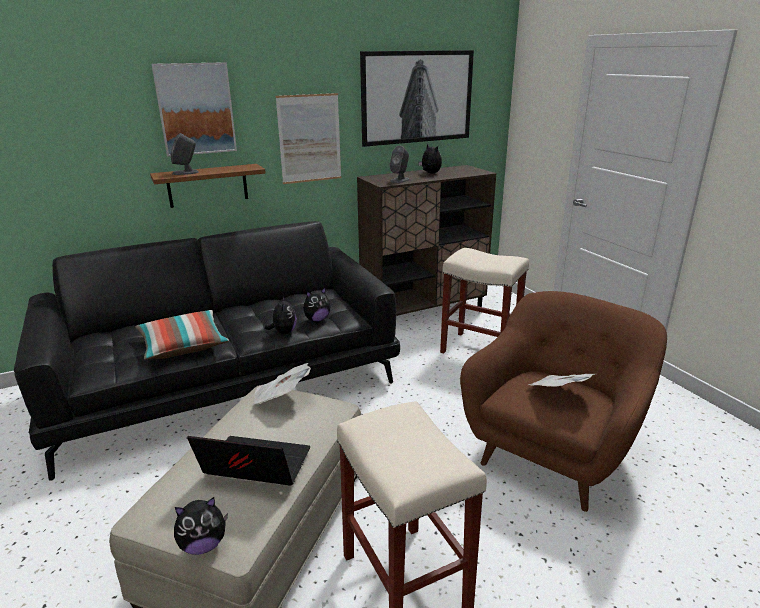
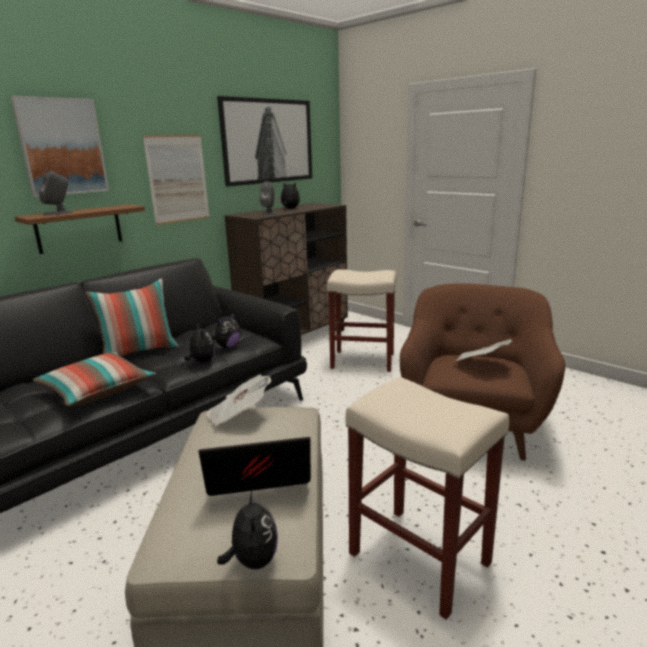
camera: 20 degrees left, 5 degrees down
(203, 545) = (253, 560): plush toy -> plush toy turned 60 degrees counterclockwise
(239, 310) = (139, 352): none -> pillow

